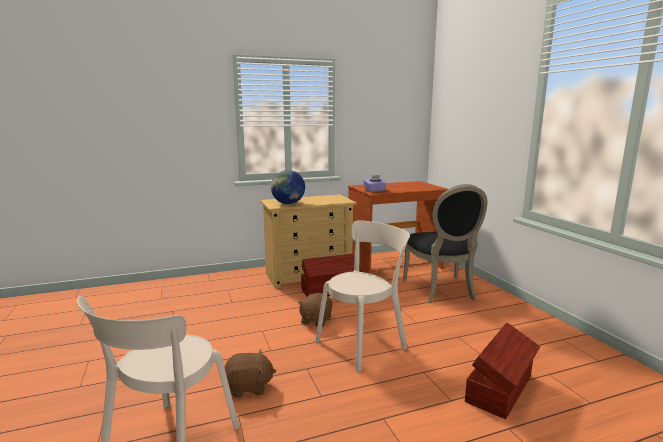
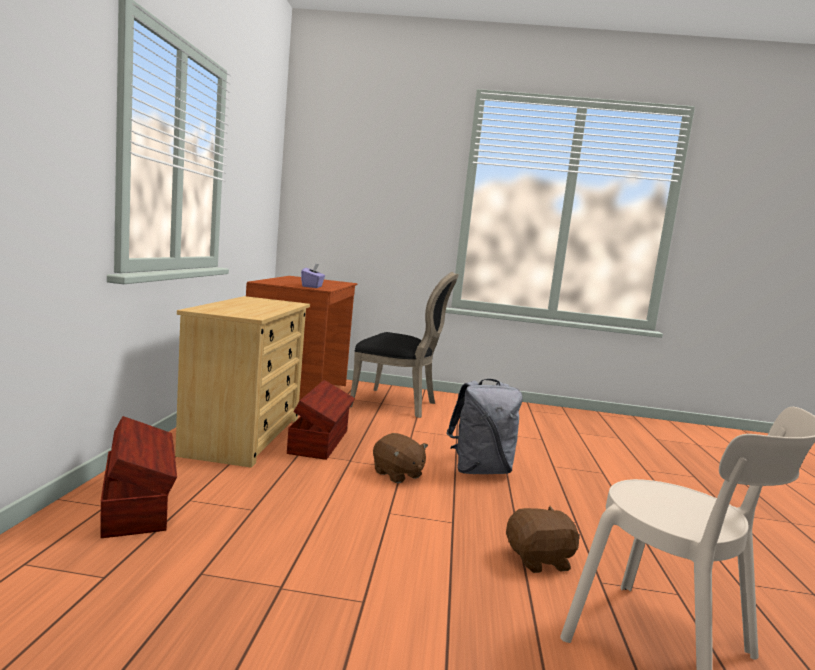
camera: 65 degrees left, 5 degrees down
(248, 387) = (539, 560): brown plush toy -> brown plush toy turned 60 degrees clockwise
(288, 203) = (250, 311): globe -> none
(363, 343) = (480, 470): beige chair -> grey backpack
(500, 389) = (592, 452): brown storage box -> brown storage box (137, 504)

